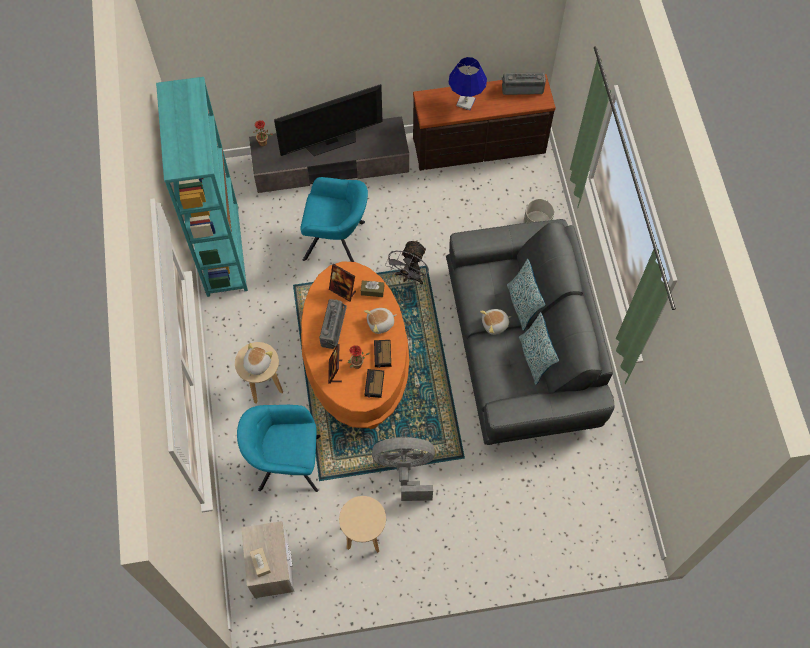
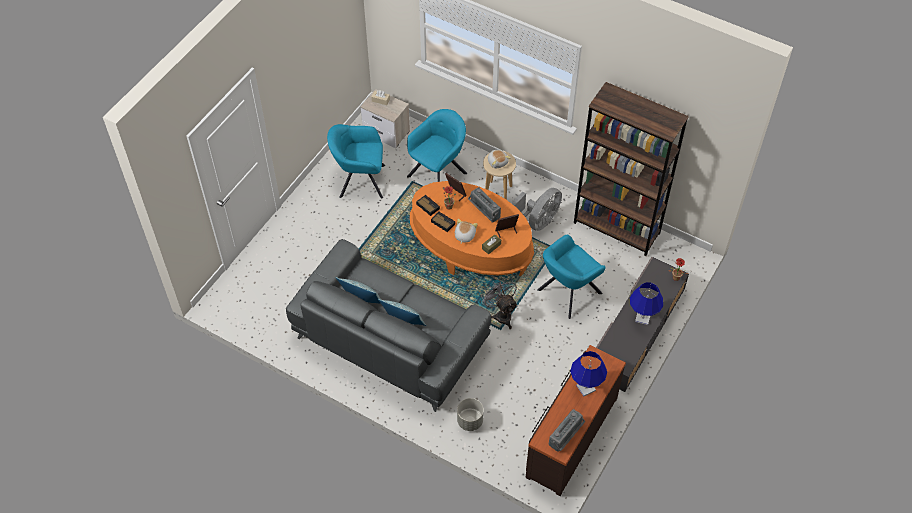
camera: 130 degrees right, 10 degrees down
(222, 250) = (617, 228): turquoise bookcase -> brown bookcase
(331, 141) = (642, 318): television -> blue table lamp
(364, 535) = (359, 181): beige stool -> turquoise armchair
(405, 470) = (375, 223): grey fan -> grey fan (538, 221)
(495, 324) = (405, 298): plush toy -> none

